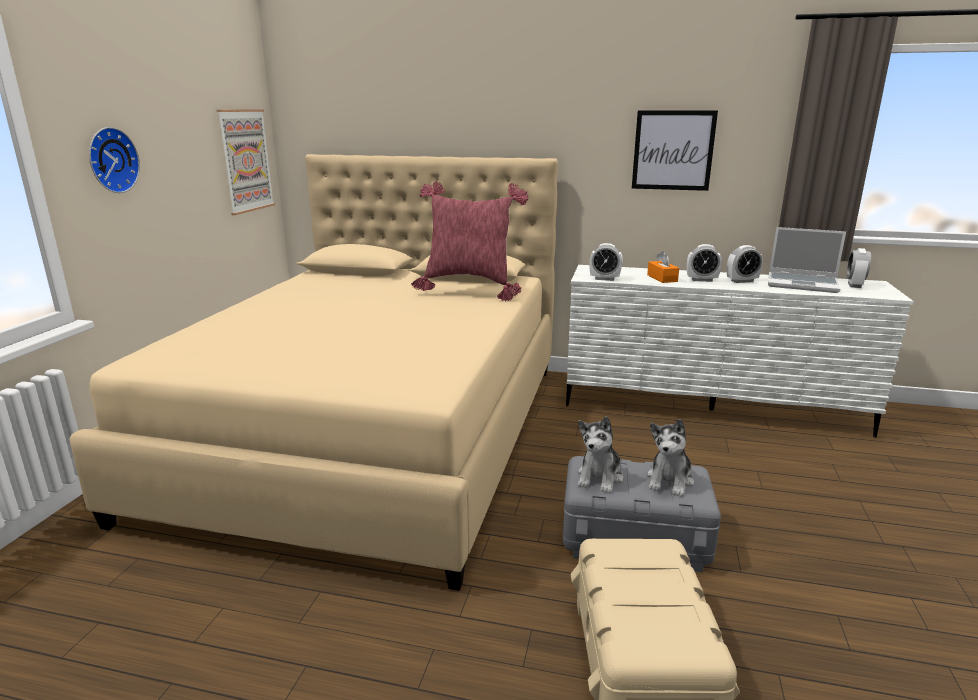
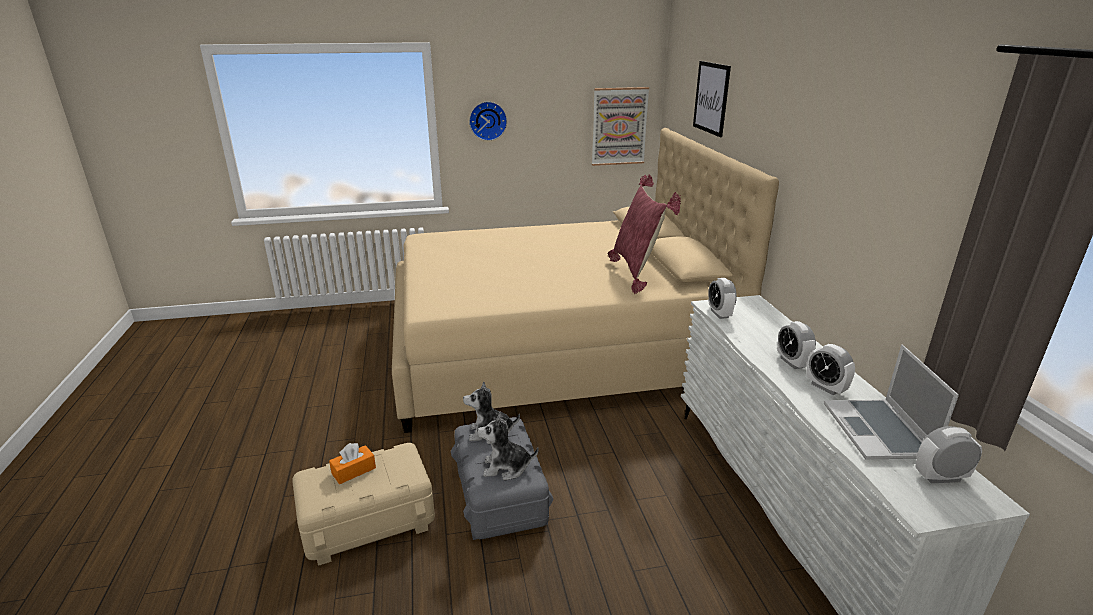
camera: 65 degrees right, 5 degrees up
(662, 278) = (765, 340): orange tissue box -> orange tissue box (353, 471)
(673, 150) = (870, 202): picture -> picture (711, 98)

